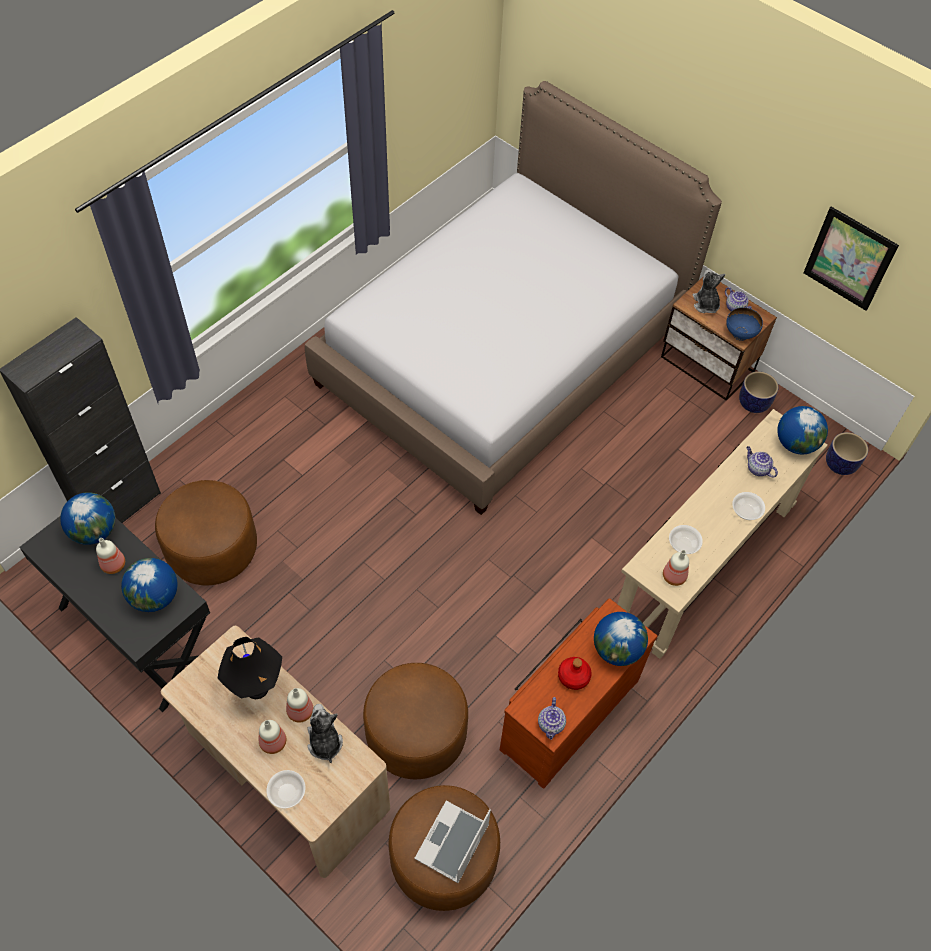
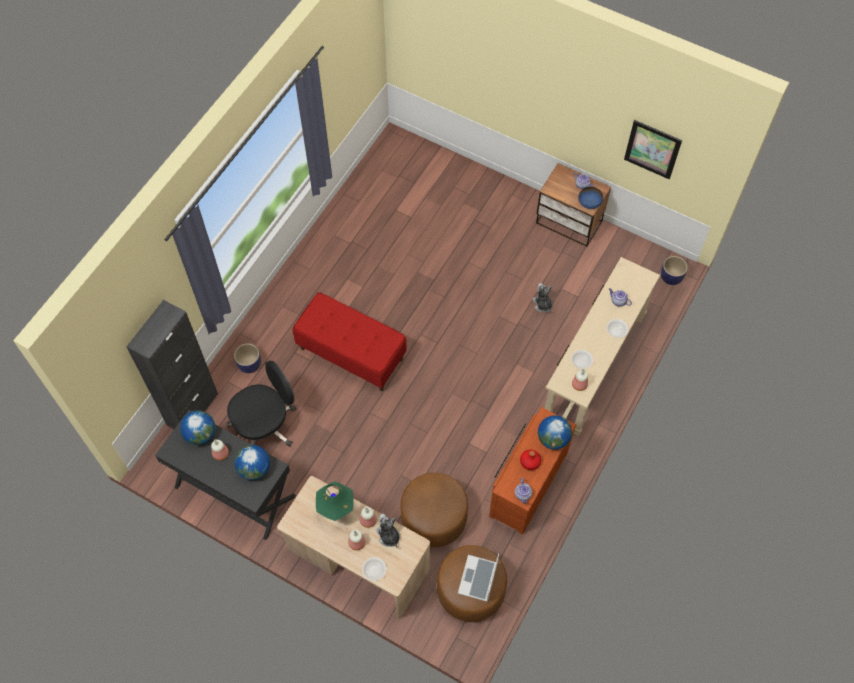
camera: 10 degrees left, 5 degrees up
(212, 549) = (265, 425): brown ottoman -> black office chair
(257, 688) = (337, 512): black table lamp -> green table lamp
(361, 477) = (352, 353): none -> red bench
(502, 355) = (426, 244): bed -> none
(705, 304) = (561, 186): plush toy -> plush toy (542, 304)
(753, 403) = (605, 244): planter -> planter (249, 364)
(796, 443) = (639, 278): globe -> none

